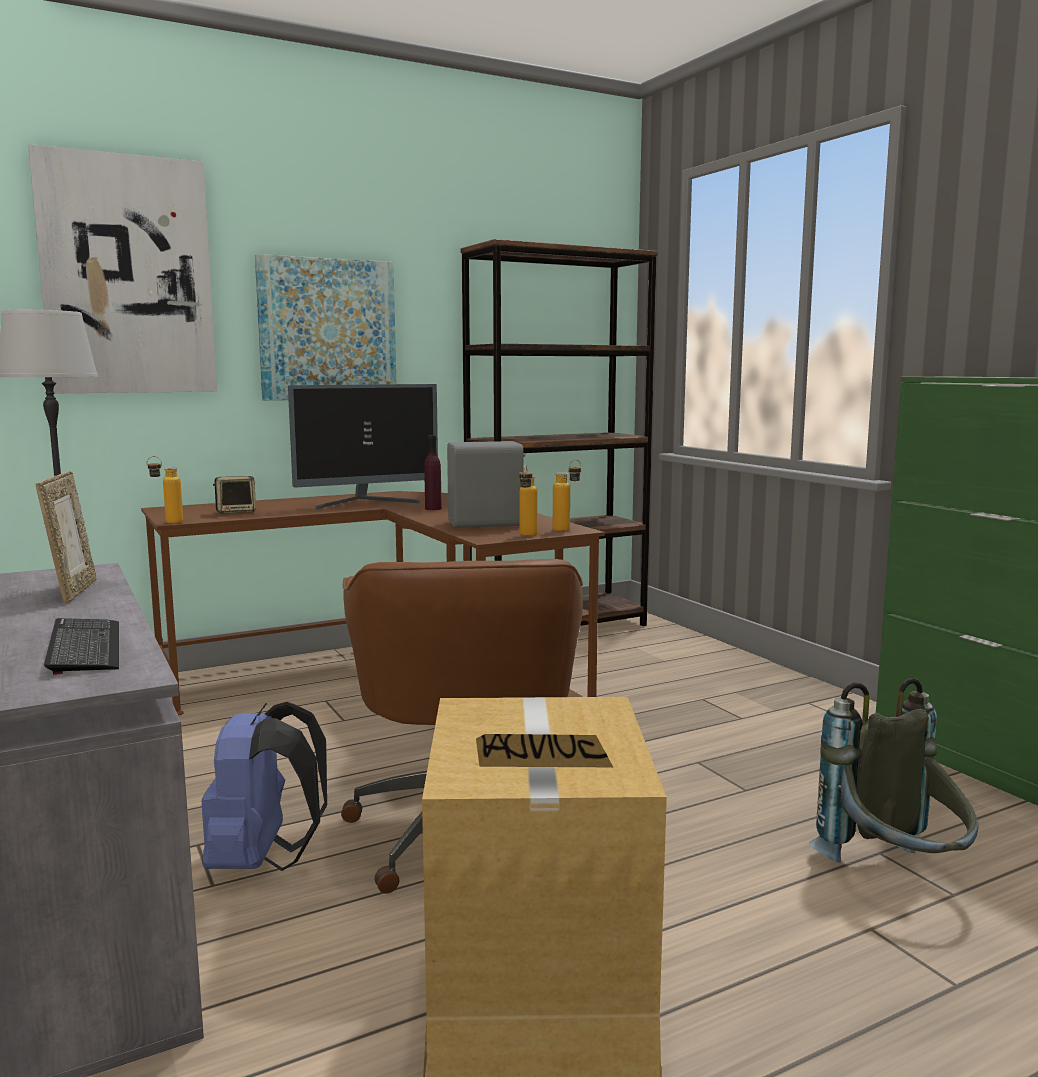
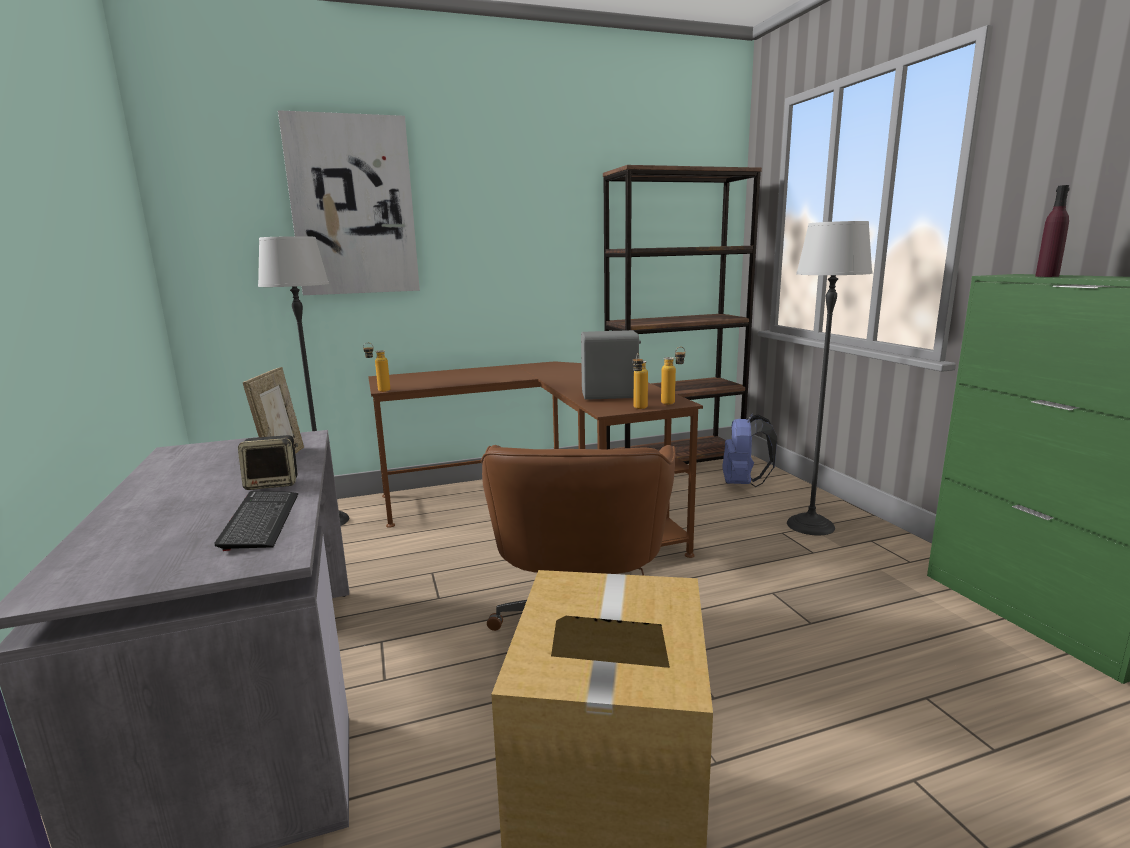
camera: 10 degrees right, 5 degrees up
(236, 512) = (431, 381): speaker -> speaker (273, 483)
(263, 861) = (424, 660): blue backpack -> blue backpack (743, 484)
(327, 330) = (500, 241): picture -> none
(366, 503) = (527, 373): monitor -> none
(433, 508) = (574, 379): purple bottle -> purple bottle (1047, 276)
(735, 690) = (810, 525): none -> floor lamp
(895, 876) = (939, 724): grey backpack -> none

